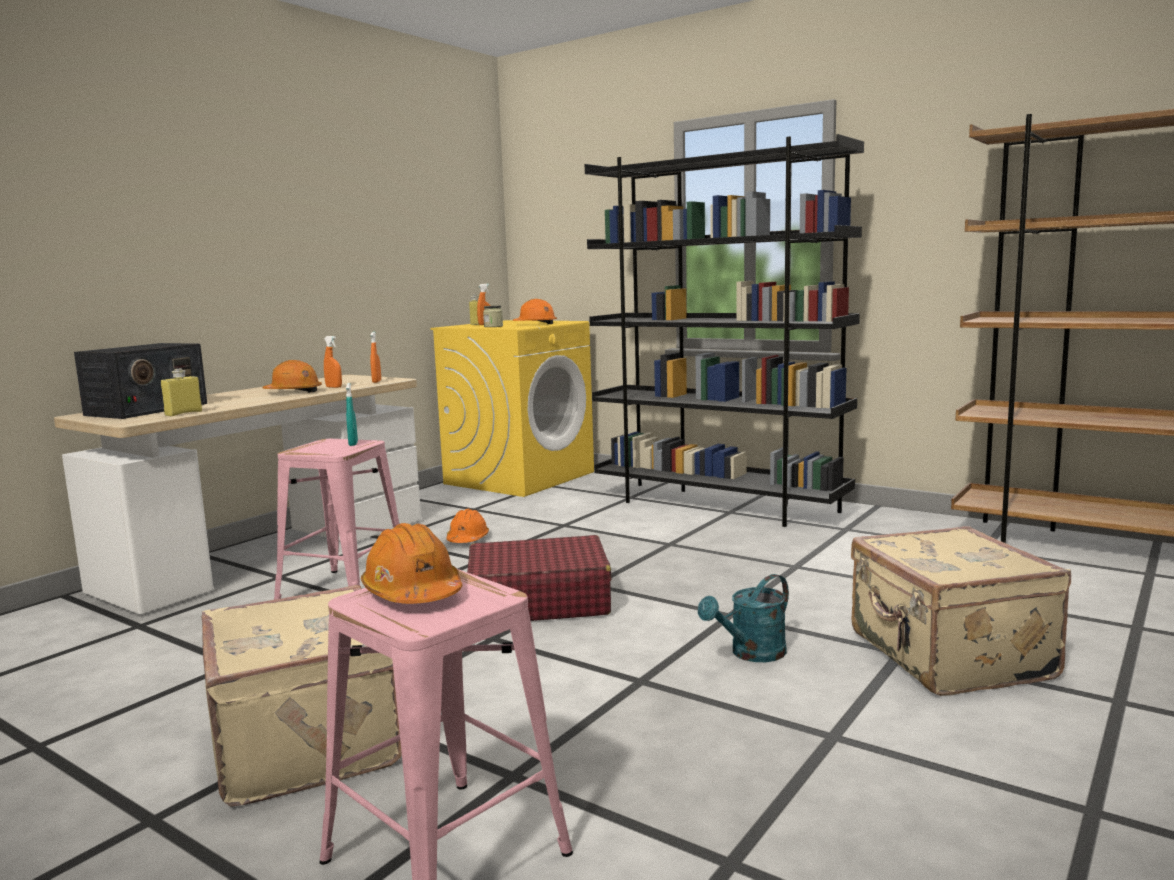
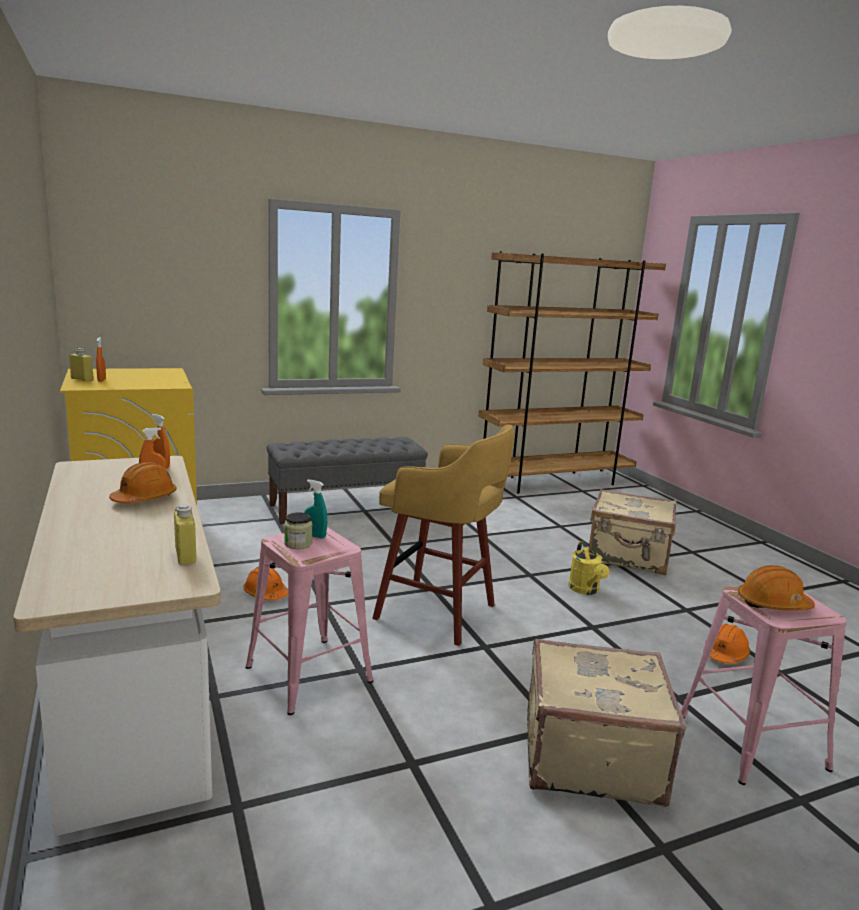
camera: 60 degrees left, 5 degrees up
(146, 409) = (99, 567): radio -> none
(493, 326) = (137, 384): jar -> jar (298, 544)
(535, 324) = (162, 377): orange hard hat -> orange hard hat (725, 654)
(537, 601) = (439, 613): red suitcase -> yellow stool
(718, 505) = (346, 507): black bookcase -> grey bench
(751, 654) = (586, 590): turquoise watering can -> yellow watering can

